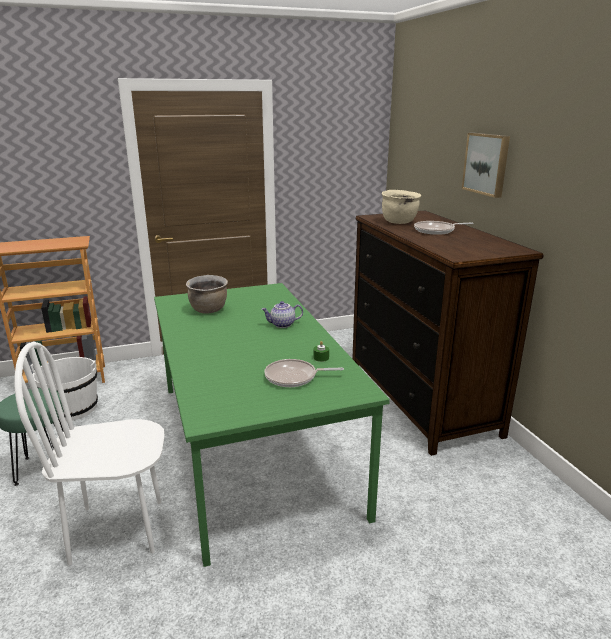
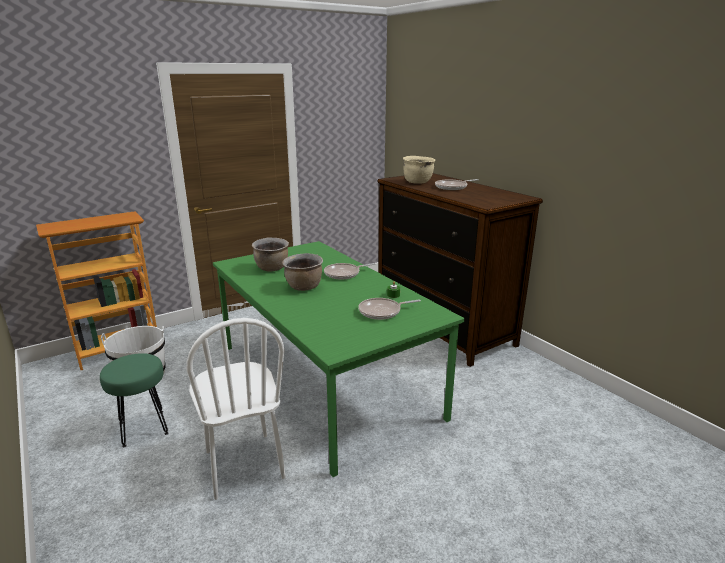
camera: 15 degrees left, 0 degrees up
(117, 530) = (243, 464): white chair -> white chair turned 90 degrees counterclockwise
(227, 336) = (304, 287): none -> brown cooking pot
(282, 325) = (344, 274): teapot -> frying pan
(487, 164) = (486, 132): picture -> none

